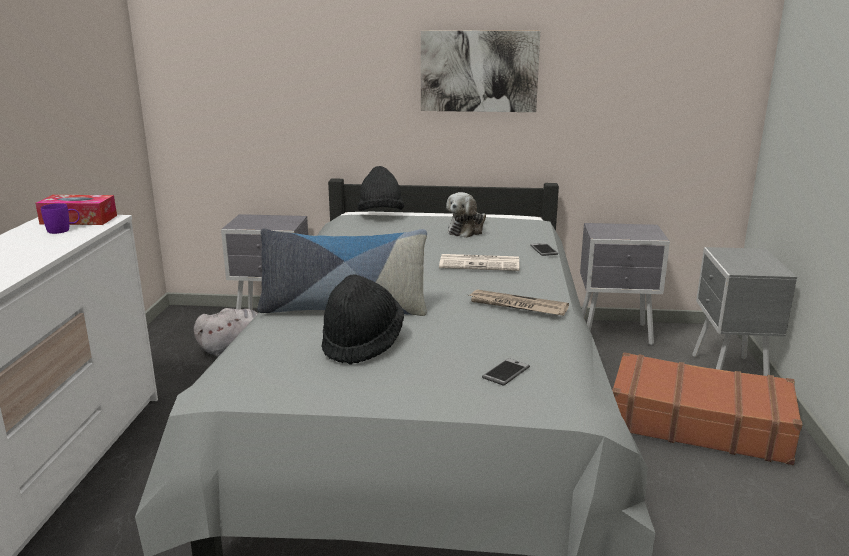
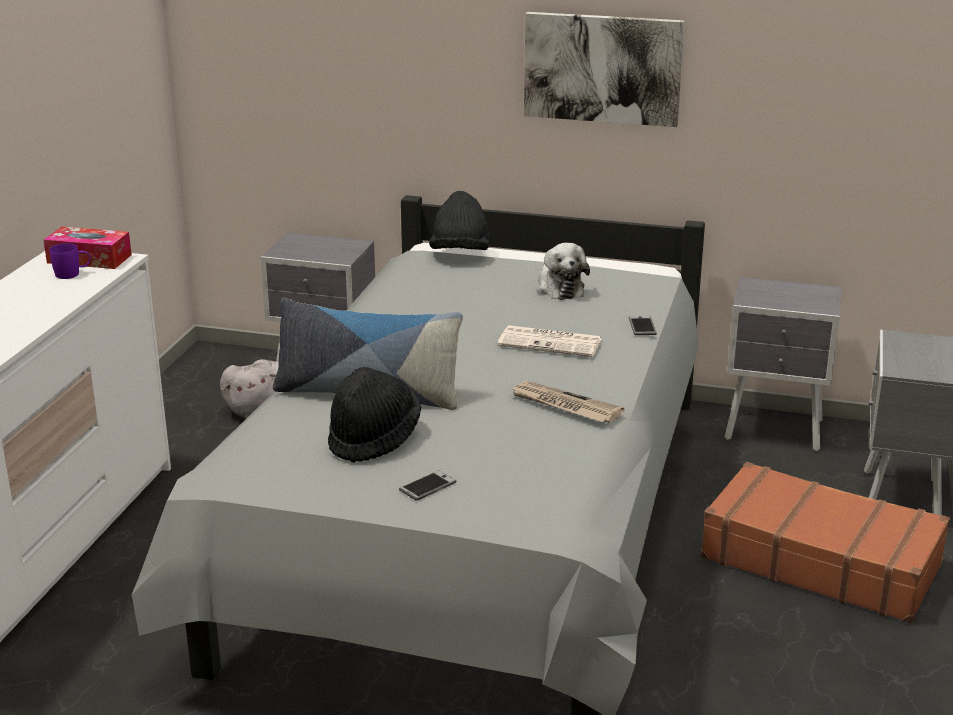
camera: 10 degrees right, 5 degrees up
(467, 230) = (559, 288): plush toy -> plush toy turned 60 degrees counterclockwise
(506, 372) = (511, 486): phone -> phone (427, 486)

